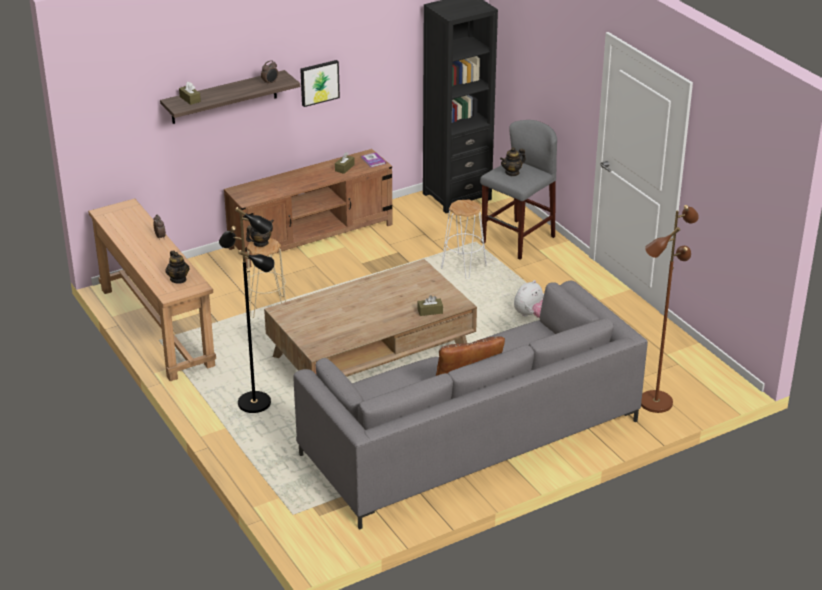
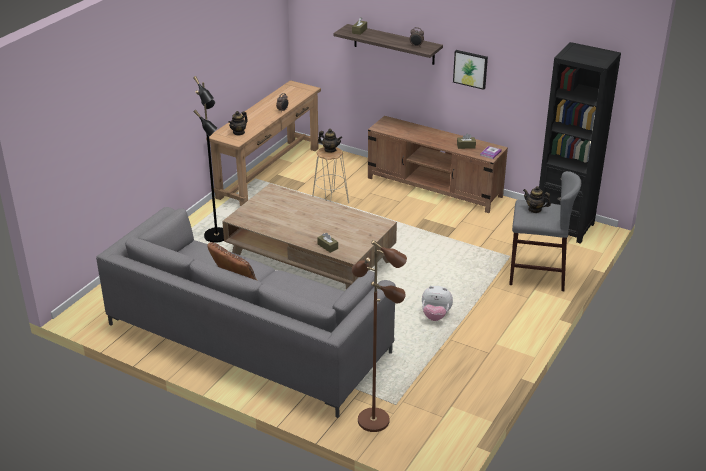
camera: 60 degrees right, 0 degrees up
(464, 267) = (468, 262): white stool -> none

